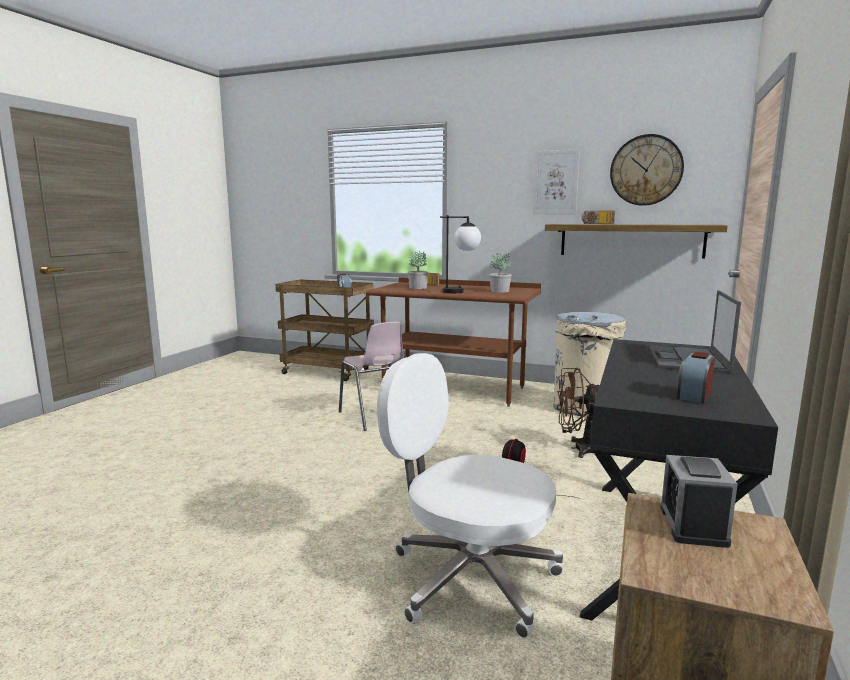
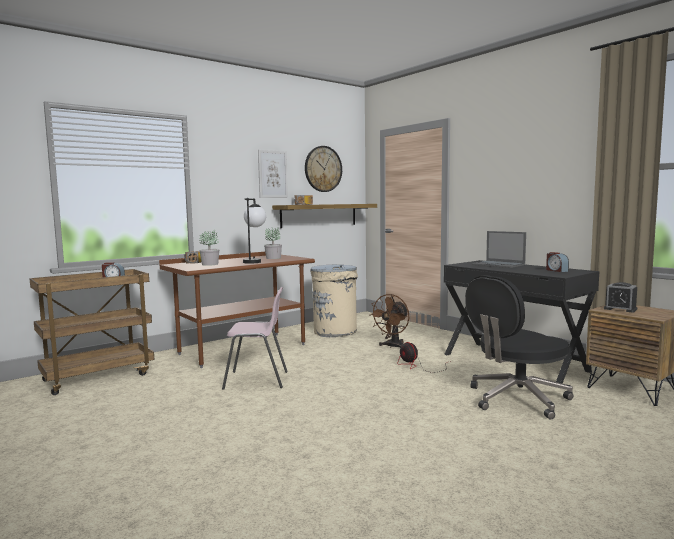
camera: 60 degrees left, 5 degrees down
(469, 578) = (516, 399): white office chair -> black office chair

